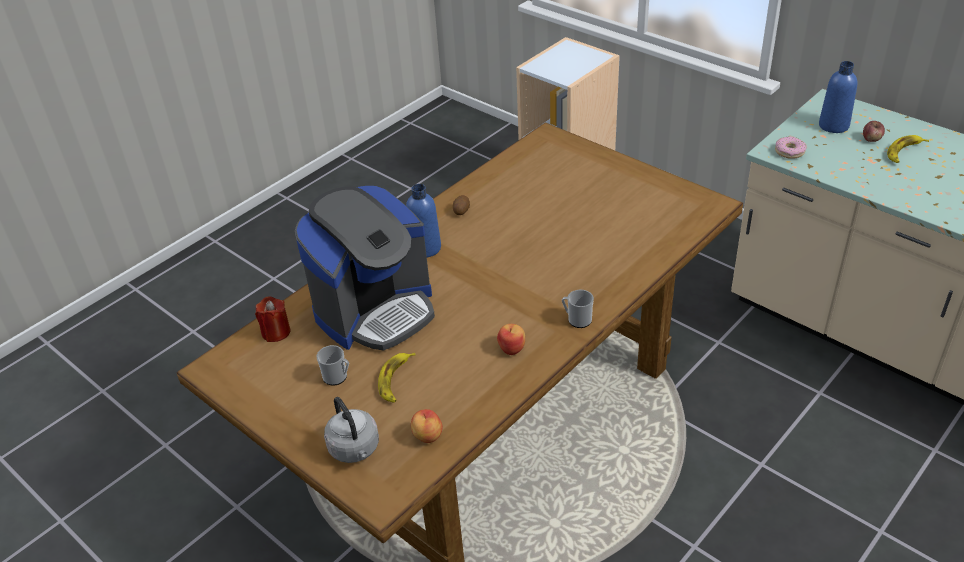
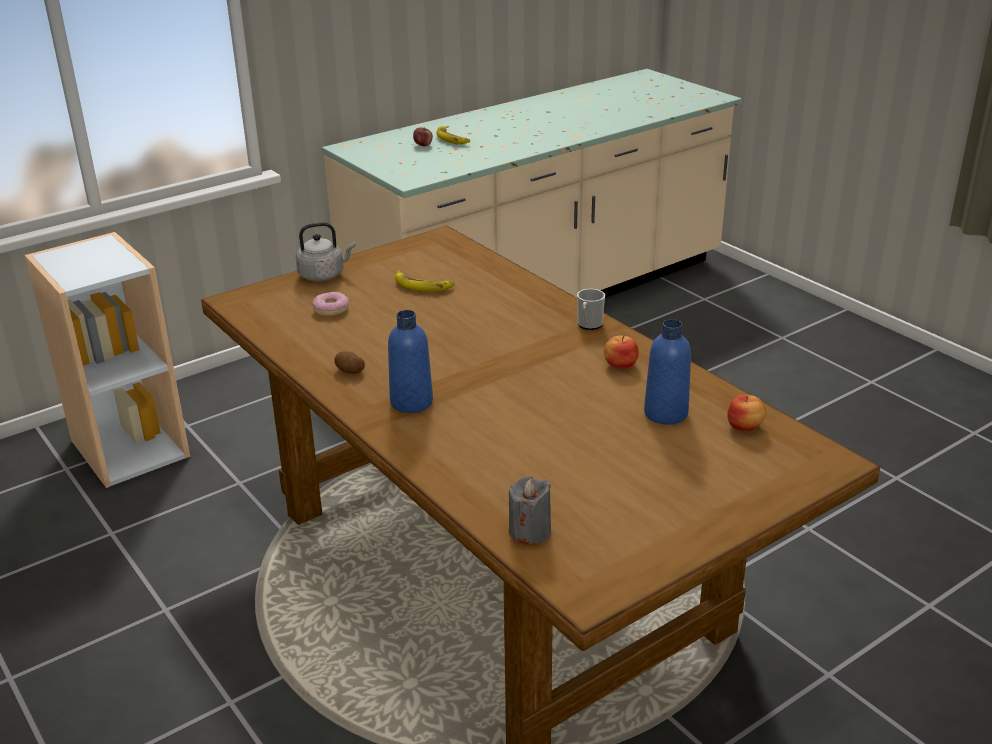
camera: 80 degrees left, 10 degrees down
(276, 332) = (529, 531): red candle -> grey candle
(337, 377) = (636, 482): mug -> none
(355, 449) = (761, 475): grey kettle -> grey kettle (324, 275)
(375, 310) = (519, 447): coffee machine -> none
(396, 380) = (652, 440): banana -> banana (422, 285)
(789, 151) = (416, 175): donut -> donut (331, 309)
(833, 126) = (389, 153): blue bottle -> blue bottle (665, 413)

